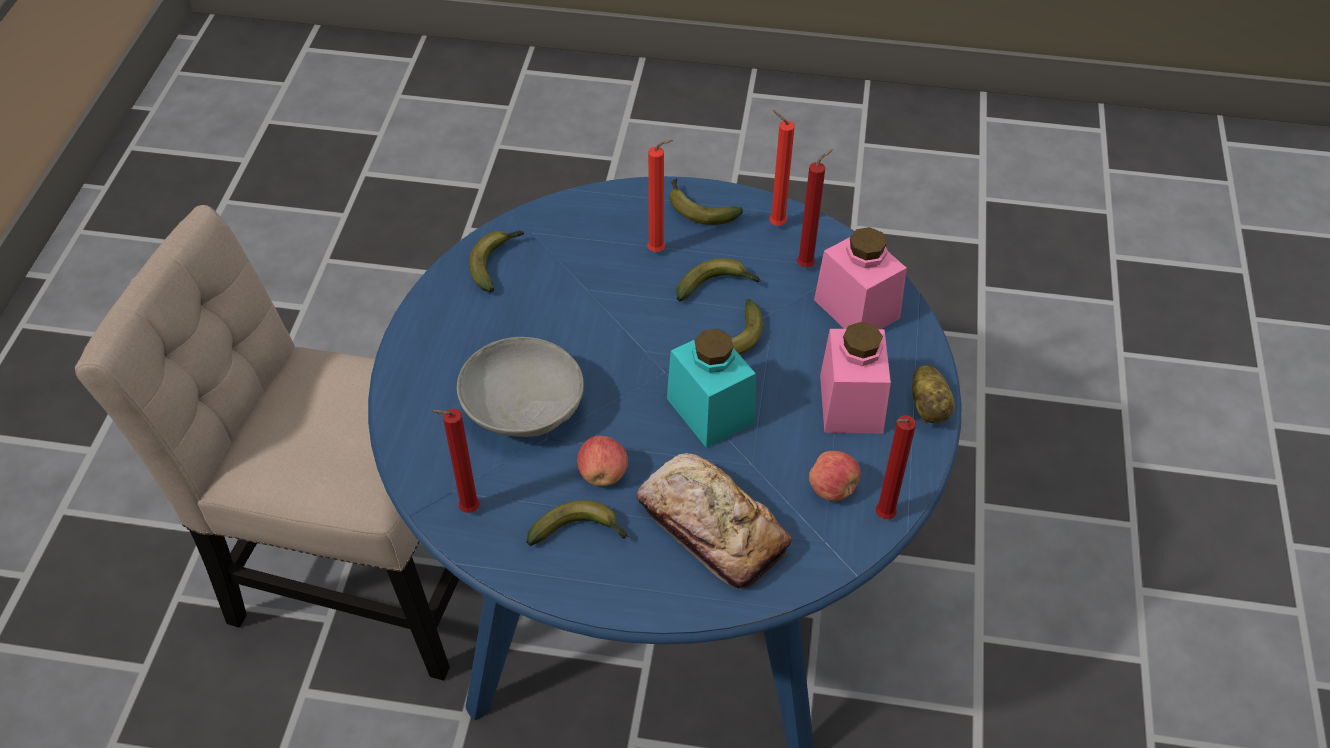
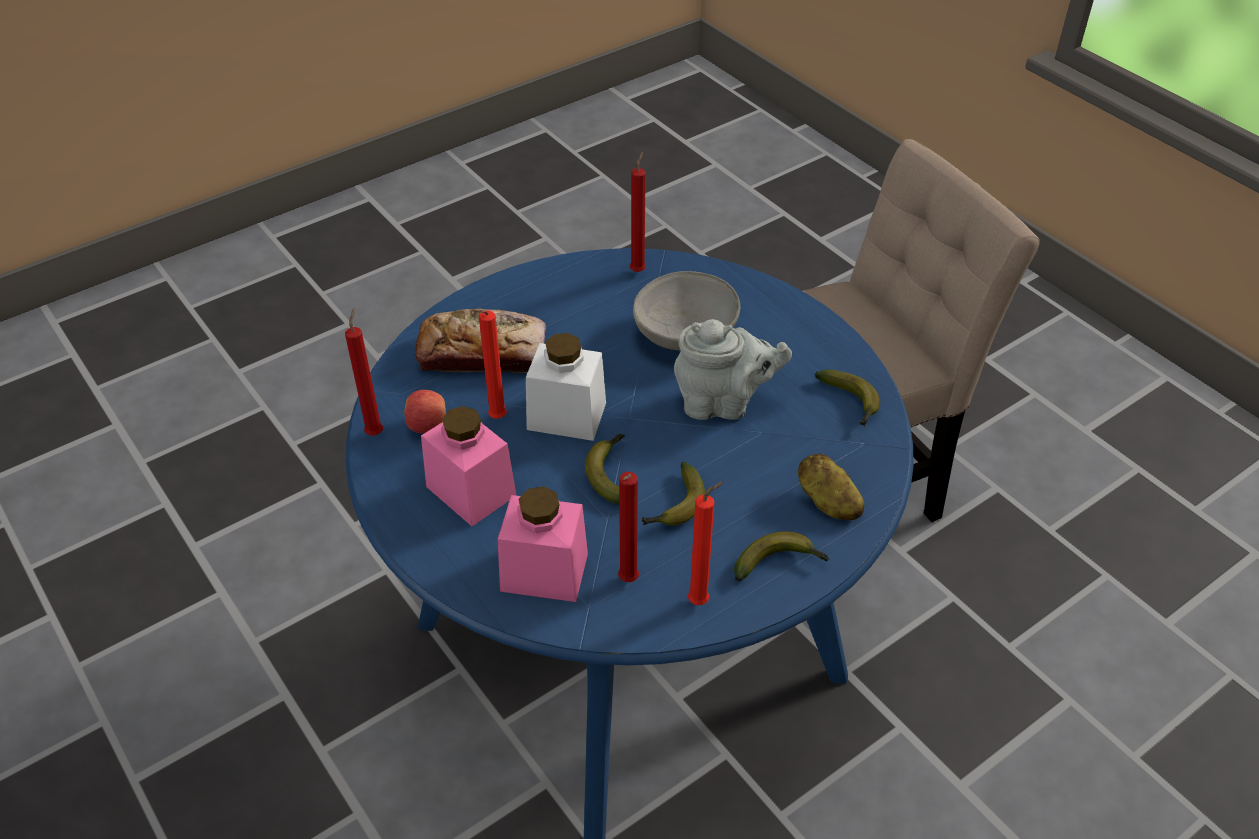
camera: 135 degrees right, 5 degrees down
(580, 532) = (559, 302): banana -> none
(582, 330) = (723, 403): none -> grey teapot
(603, 474) = (587, 336): apple -> none
(659, 251) = (756, 501): red candle -> red candle (495, 419)
(710, 410) = (566, 416): turquoise jar -> white jar
(929, 407) = (407, 532): potato -> potato (827, 502)

